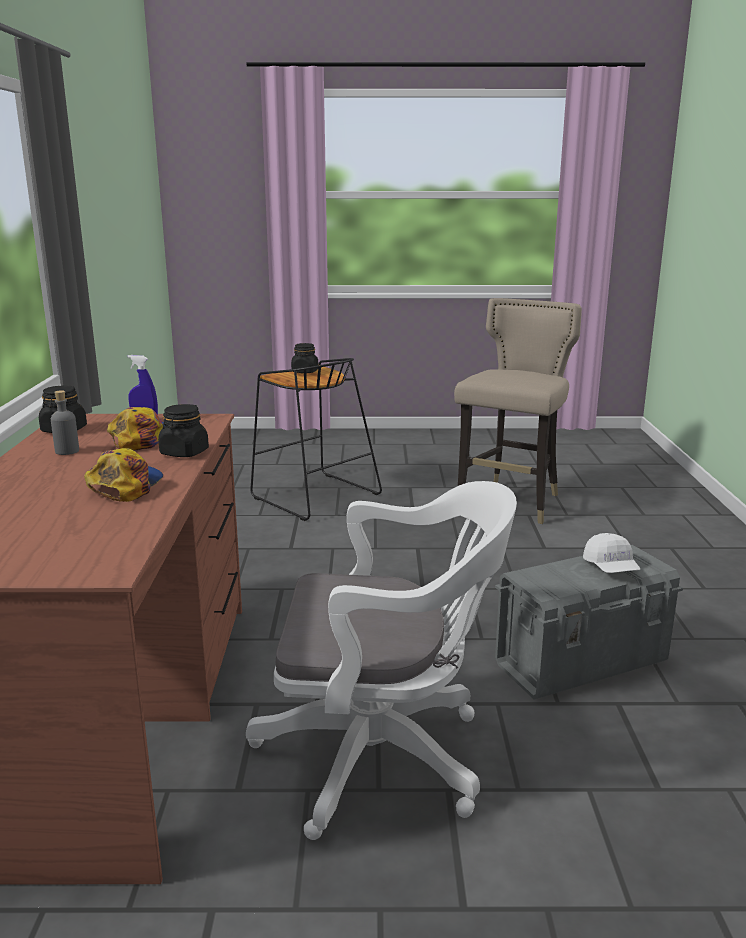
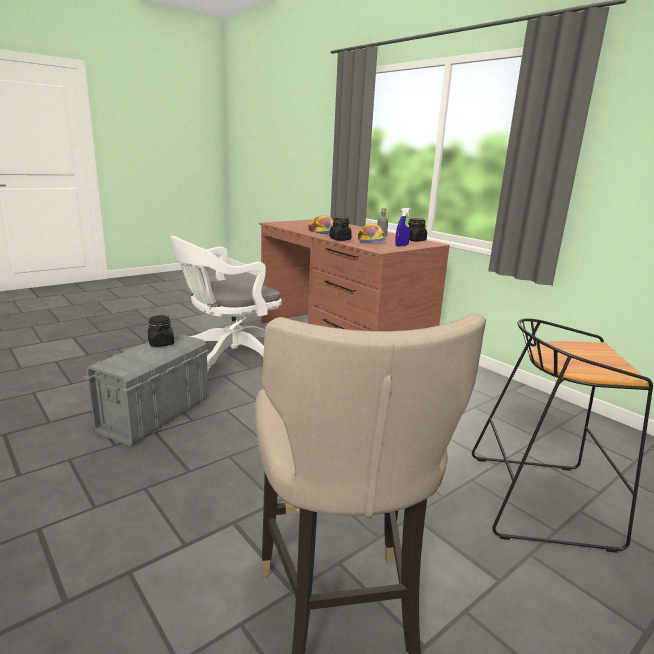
camera: 140 degrees right, 0 degrees up
(305, 372) = (599, 360): black jar -> black jar (161, 343)
(611, 568) = (136, 356): white cap -> none

